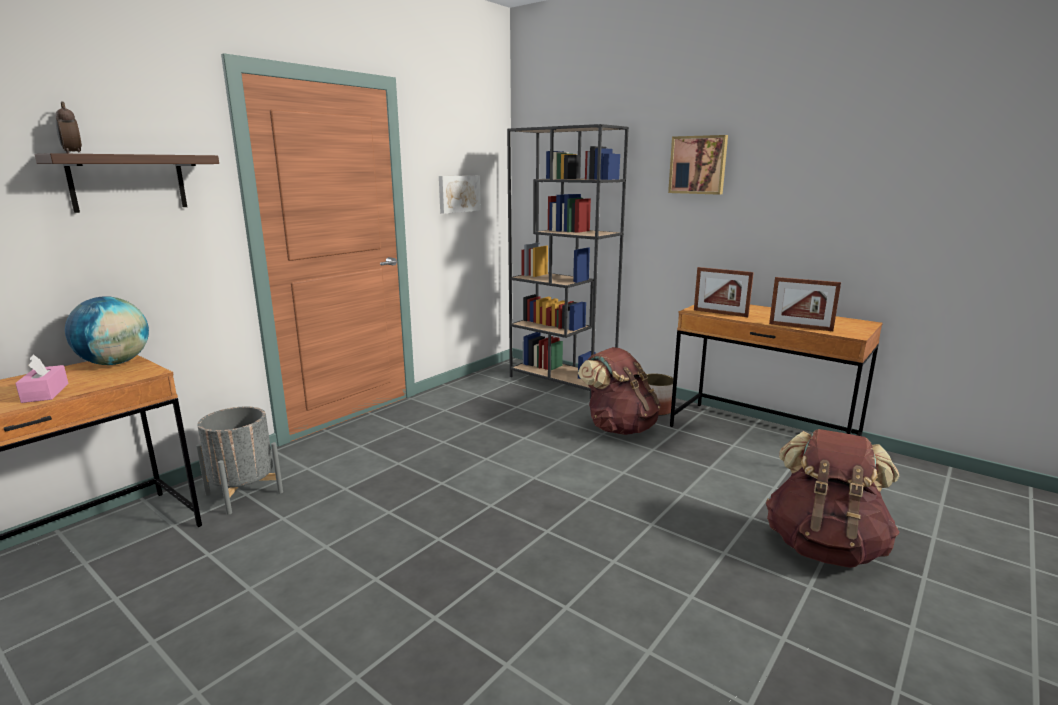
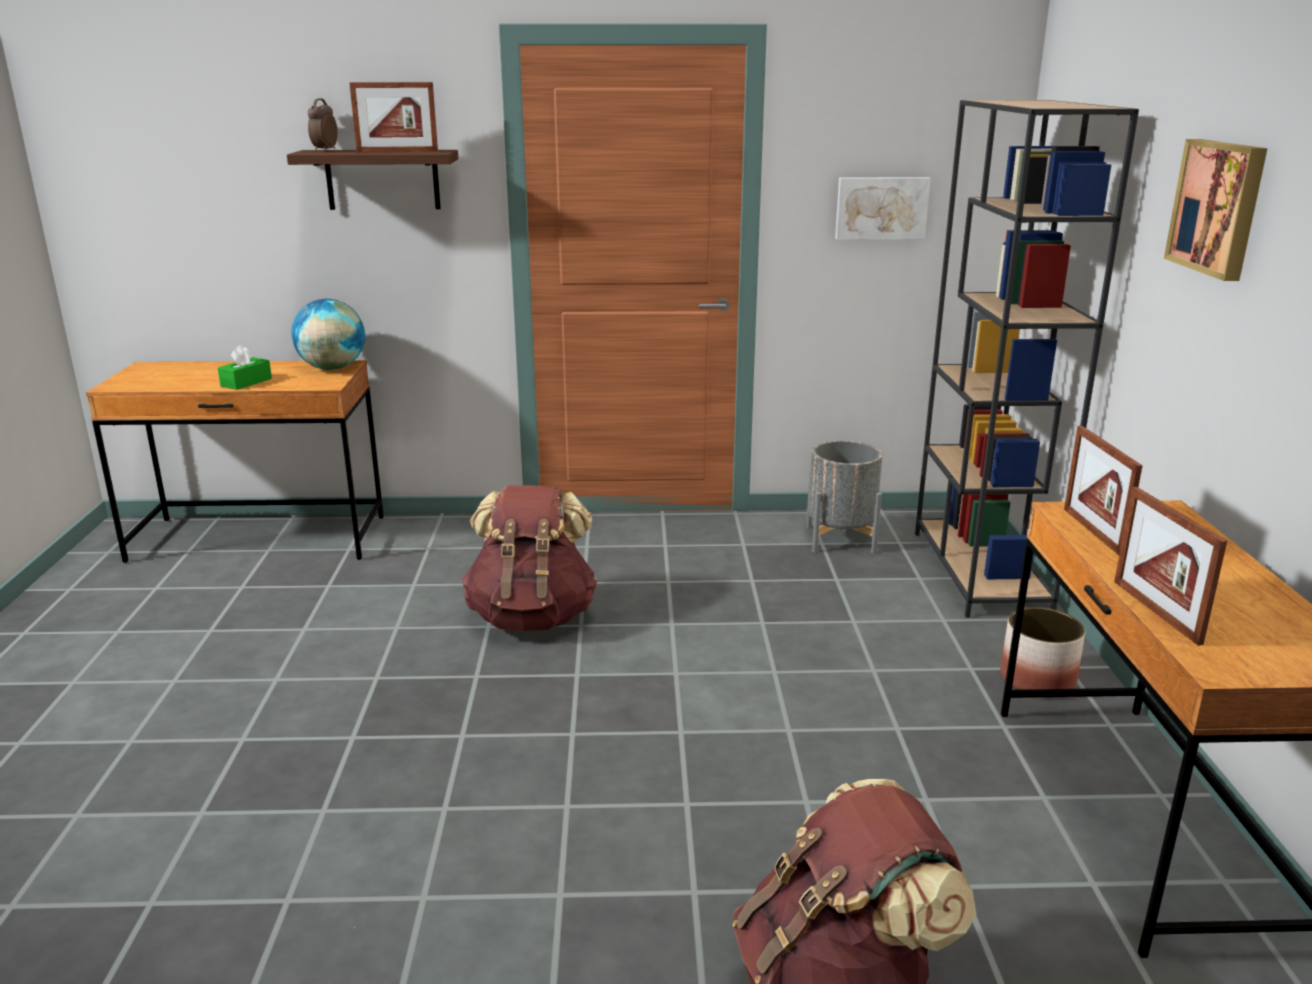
camera: 50 degrees right, 5 degrees up
(45, 393) = (246, 382): pink tissue box -> green tissue box
(159, 154) = (397, 151): none -> picture frame
(244, 493) = (428, 546): grey planter -> grey planter (840, 539)
(619, 428) = (914, 675): brown backpack -> brown backpack (532, 616)

